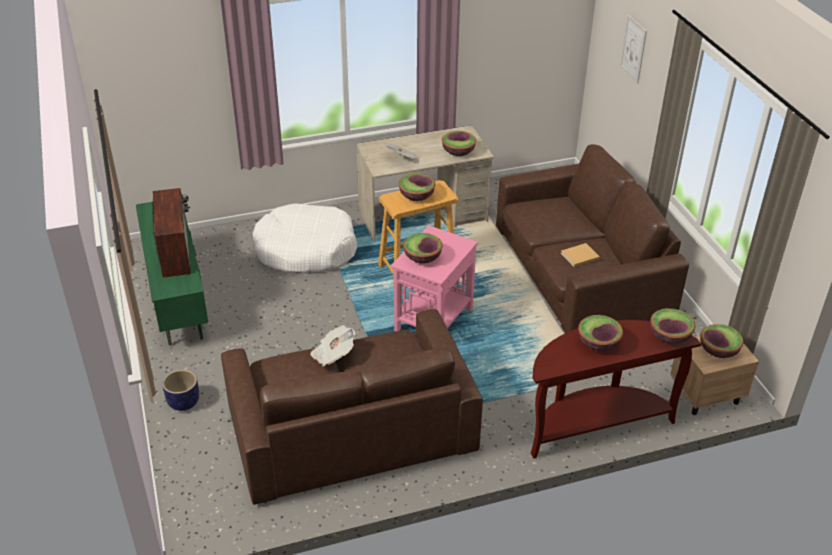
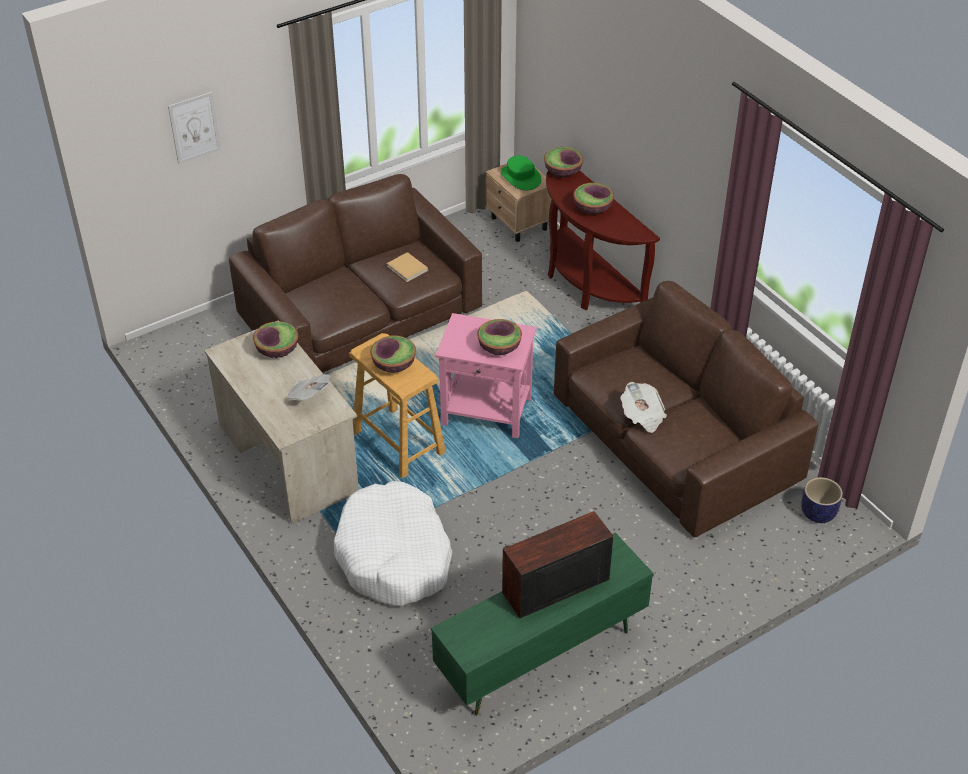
camera: 105 degrees left, 5 degrees up
(183, 403) = (707, 584): planter -> planter (818, 513)
(718, 351) = (520, 177): bowl -> green hat

